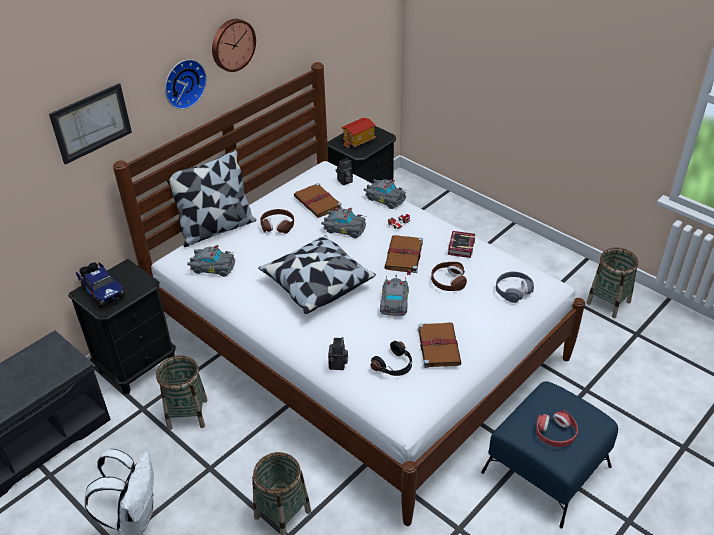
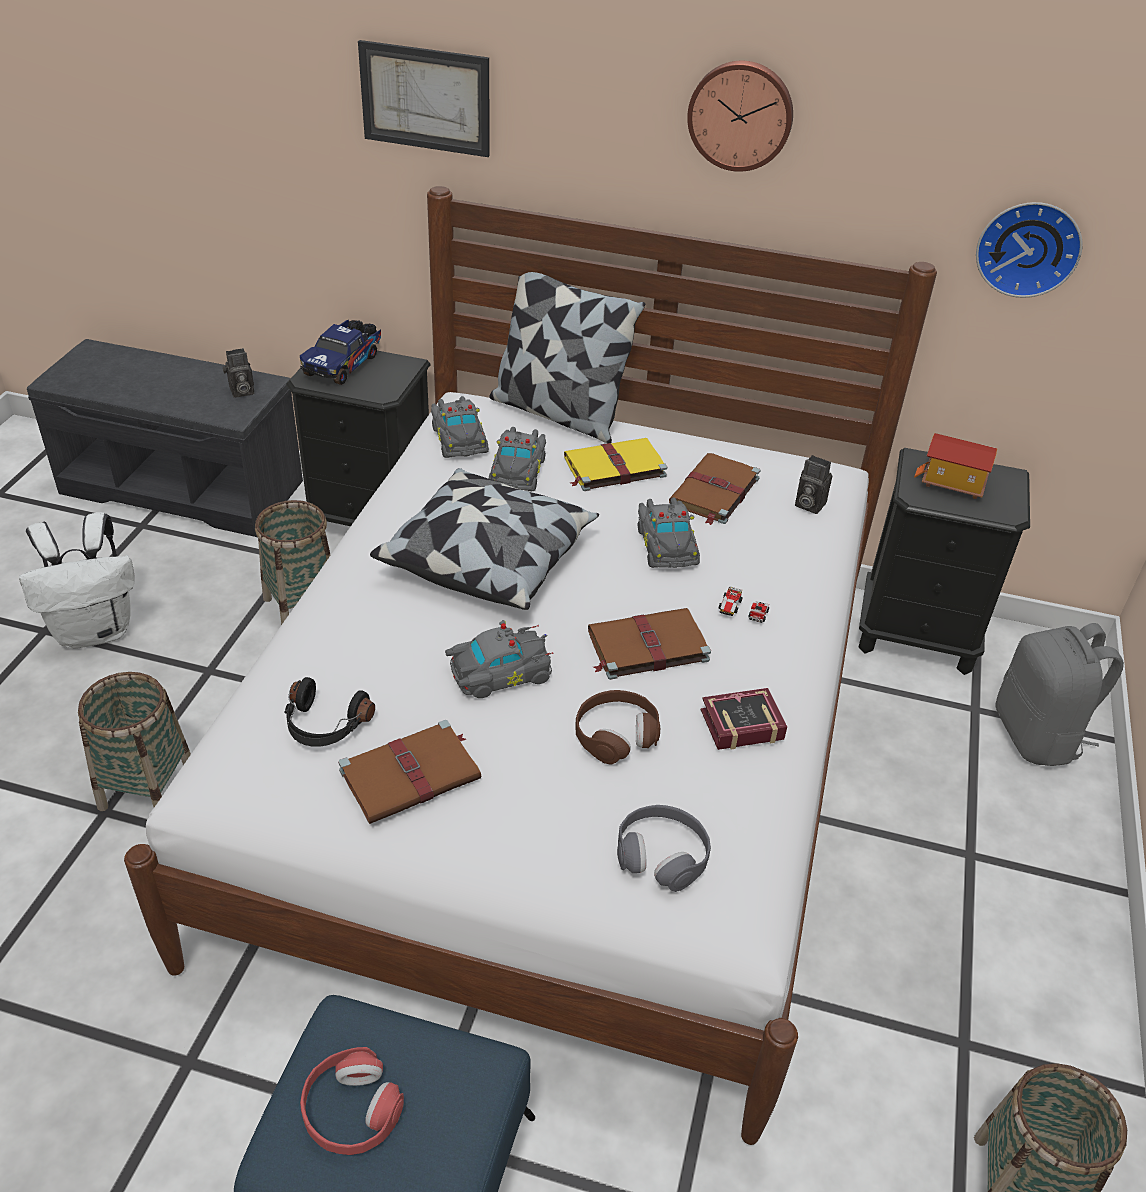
camera: 60 degrees right, 0 degrees up
(183, 83) = (613, 129): wall clock -> wall clock (1028, 247)
(277, 225) = (613, 467): brown headphones -> yellow book
(338, 365) = (296, 651): camera -> camera (241, 392)
(385, 198) = (806, 570): grey toy car -> grey toy car (519, 470)
(435, 207) = (1037, 736): none -> grey backpack

